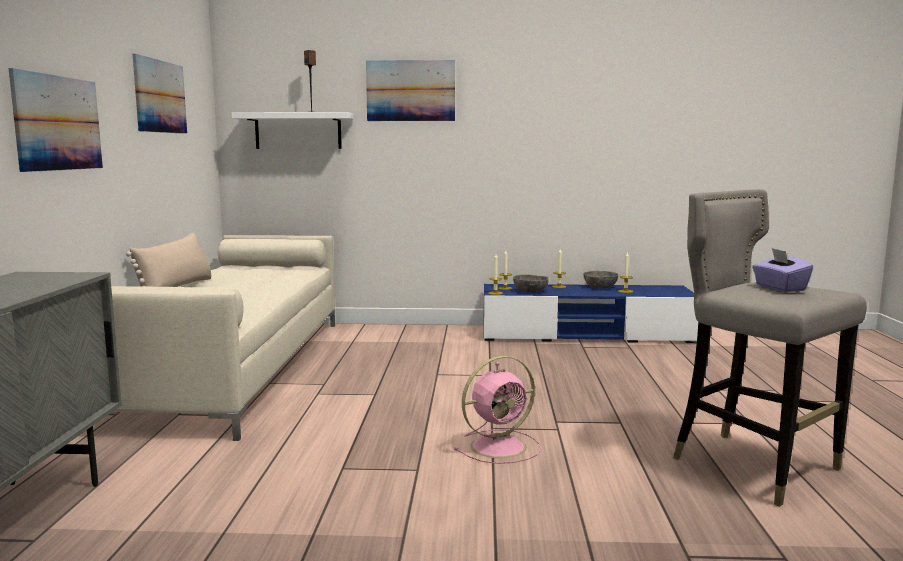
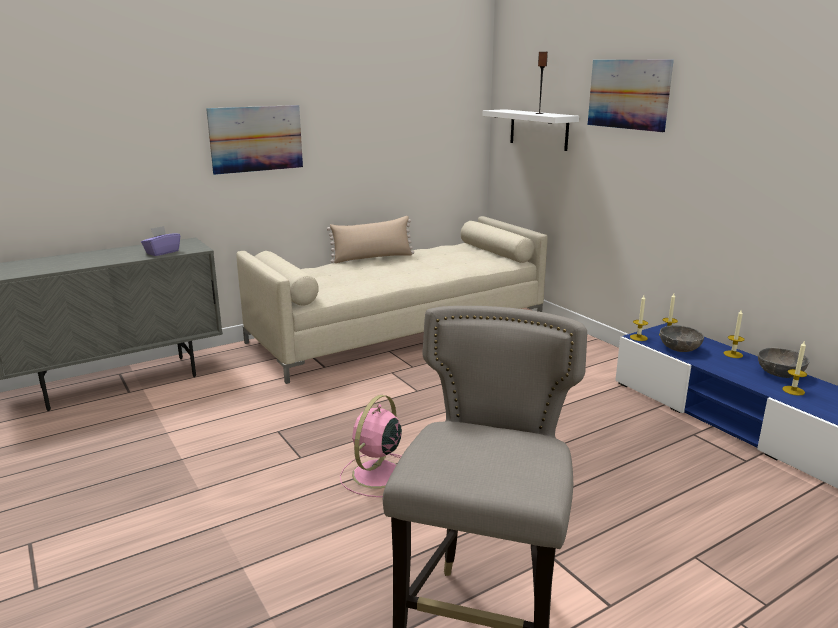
camera: 55 degrees right, 10 degrees up
(160, 96) = (394, 104): picture -> none
(500, 446) = (376, 475): pink fan -> pink fan turned 90 degrees clockwise
(779, 288) = (486, 452): purple tissue box -> purple tissue box (162, 252)

